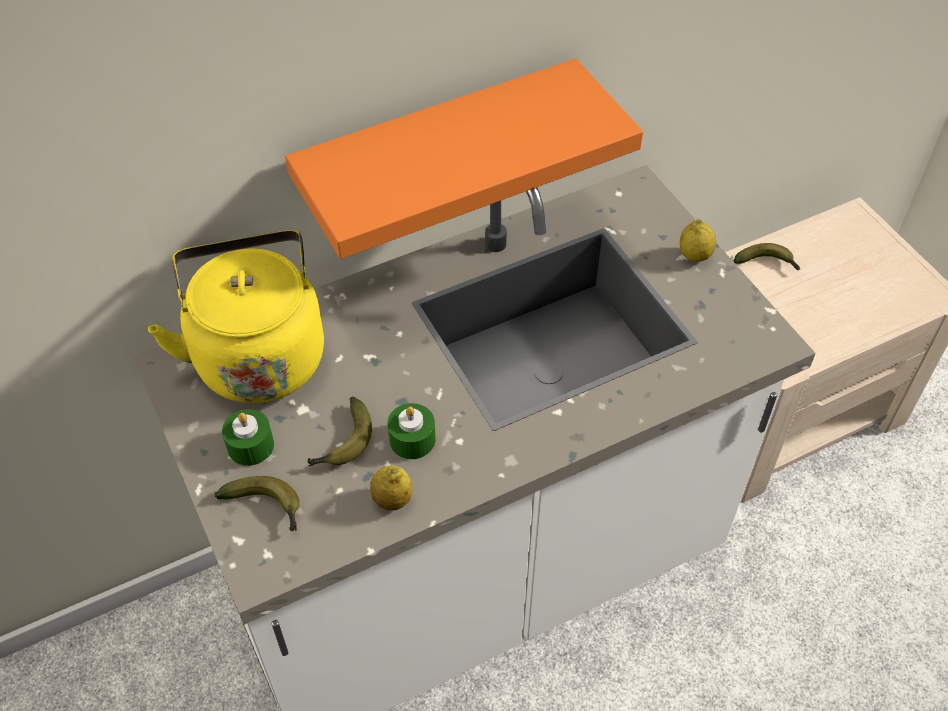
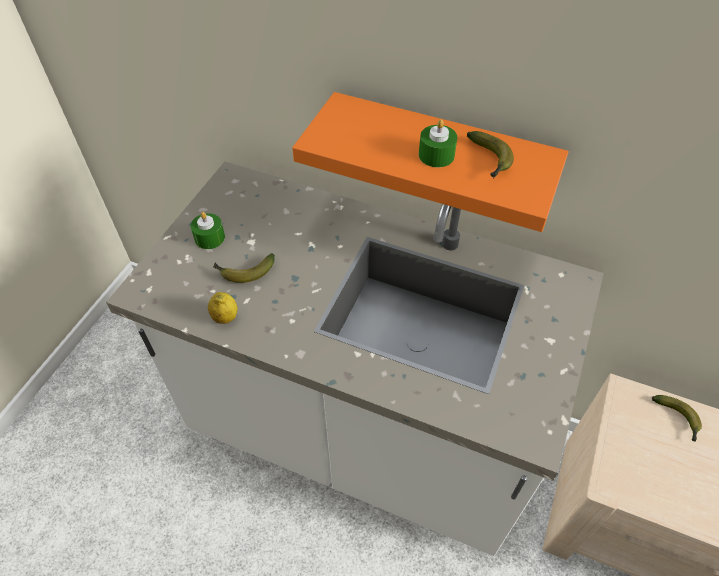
camera: 50 degrees right, 0 degrees up
(258, 354) = (269, 202): yellow kettle -> none
(267, 507) = (177, 269): banana -> banana (490, 160)
(412, 439) = (273, 299): green candle -> green candle (436, 155)
(694, 256) = (559, 346): lemon -> none

